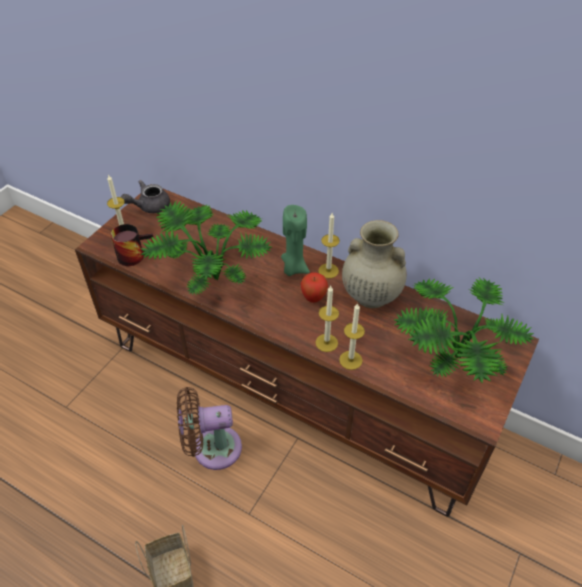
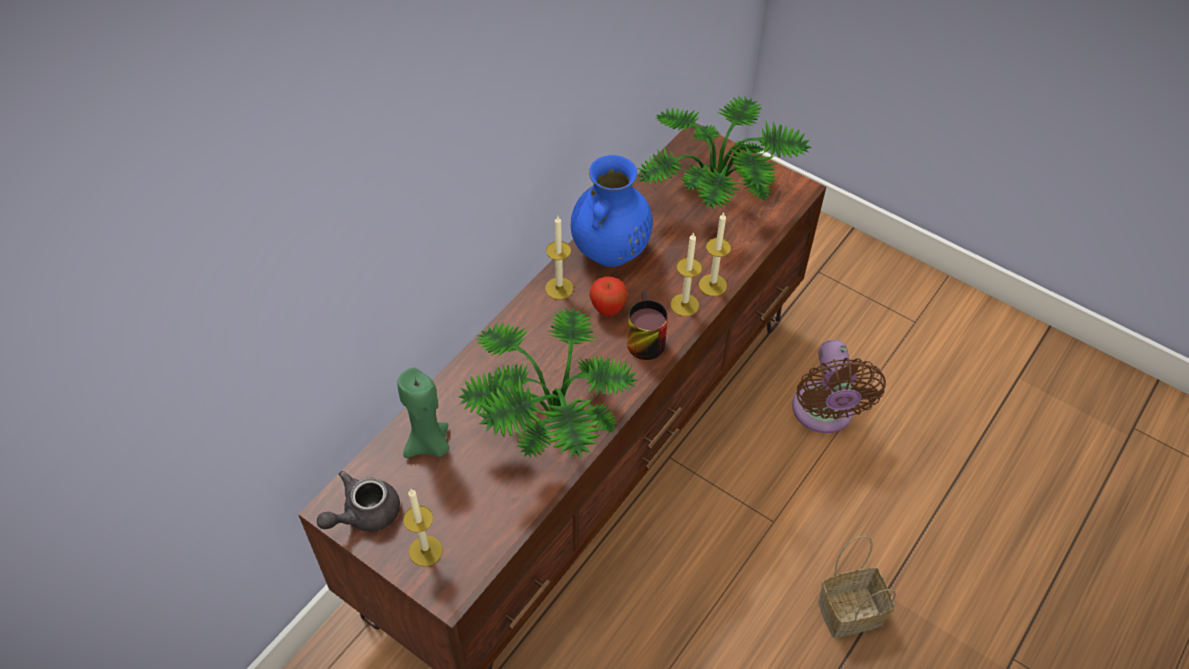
camera: 85 degrees left, 5 degrees up
(135, 254) = (483, 530): mug -> mug (641, 338)
(149, 206) = (364, 514): grey teapot -> grey teapot turned 75 degrees clockwise
(211, 448) = (678, 562): brown fan -> brown fan (823, 414)
(293, 268) = (548, 326): green candle -> green candle (429, 445)
(370, 295) = (610, 251): beige vase -> blue vase

